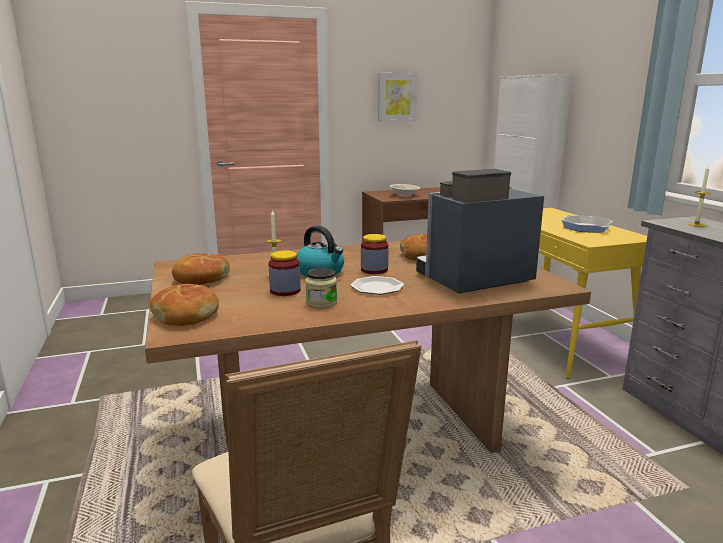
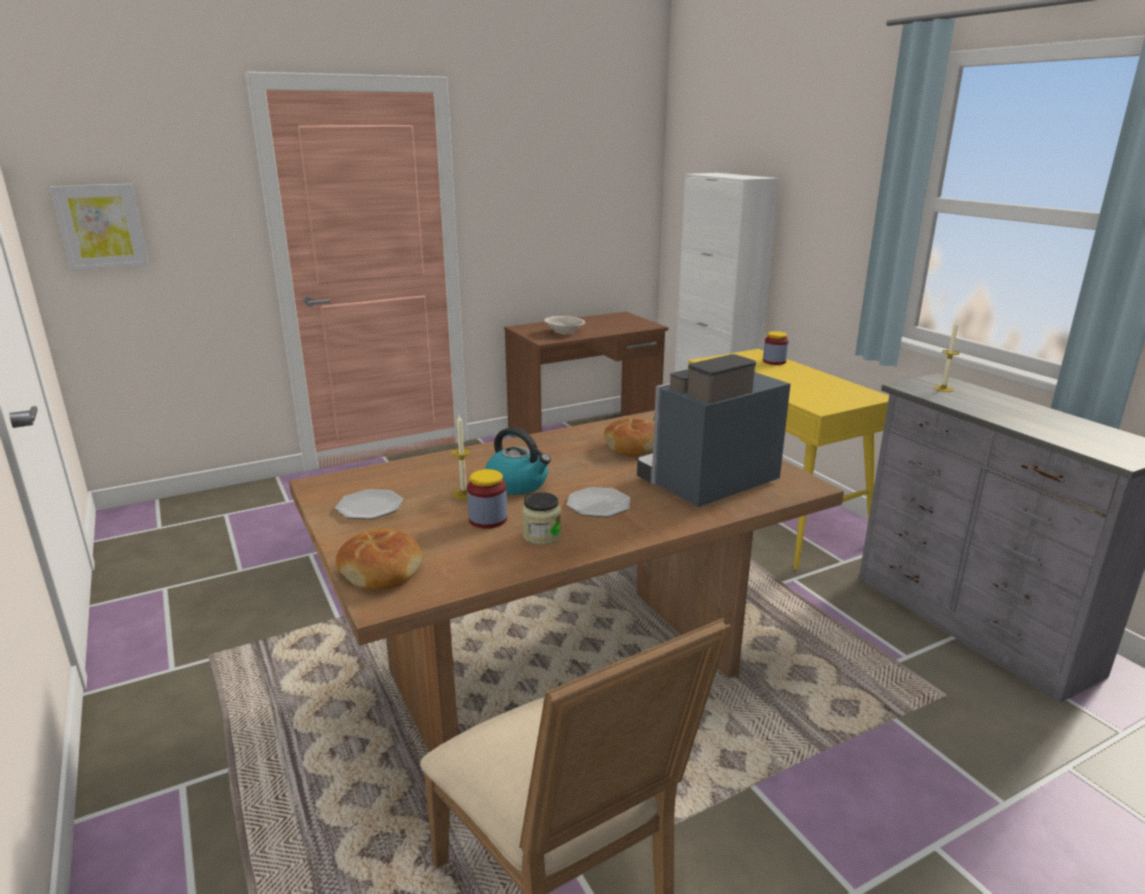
camera: 10 degrees left, 5 degrees up
(201, 278) = (369, 507): bread -> plate
(374, 270) = (583, 475): jar -> jar (774, 361)
(397, 97) = (545, 197): picture -> picture (101, 226)
(585, 228) = (808, 383): frying pan -> none

